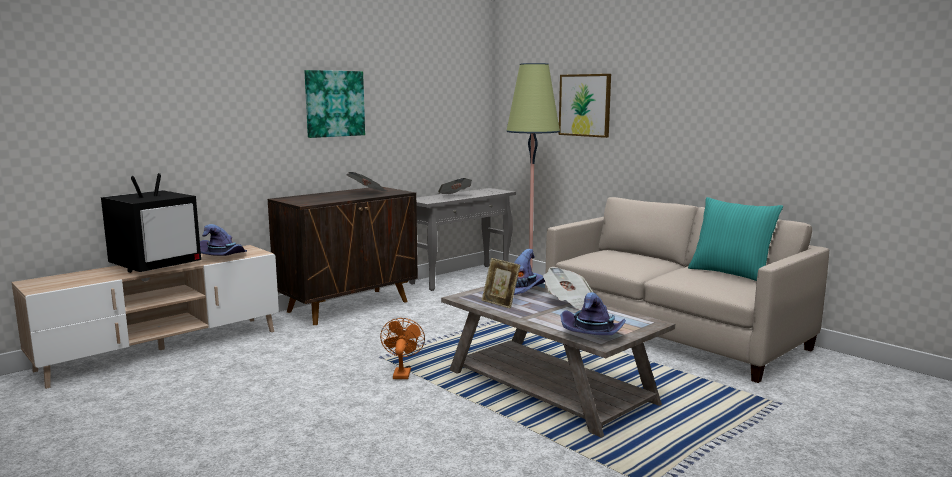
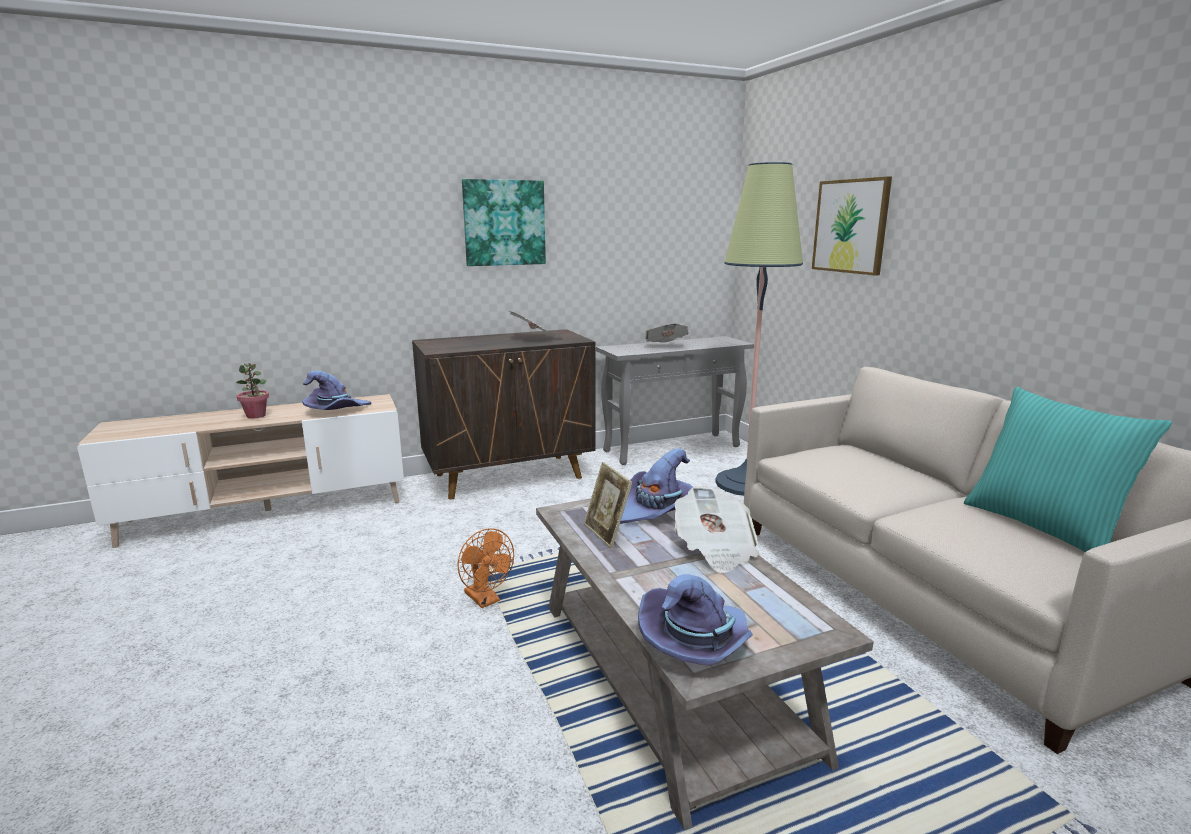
camera: 20 degrees right, 5 degrees up
(156, 266) = (256, 416): television -> potted plant
(402, 372) = (486, 600): orange fan -> orange fan turned 120 degrees clockwise

